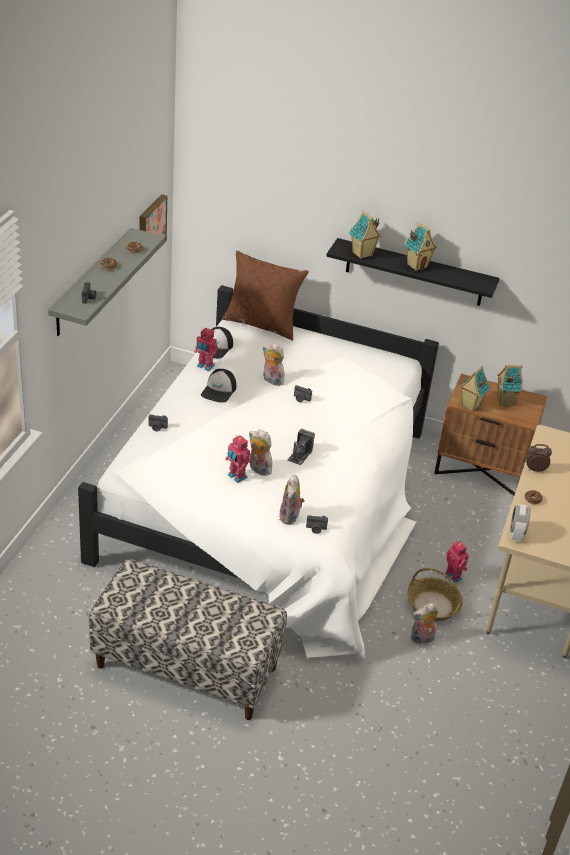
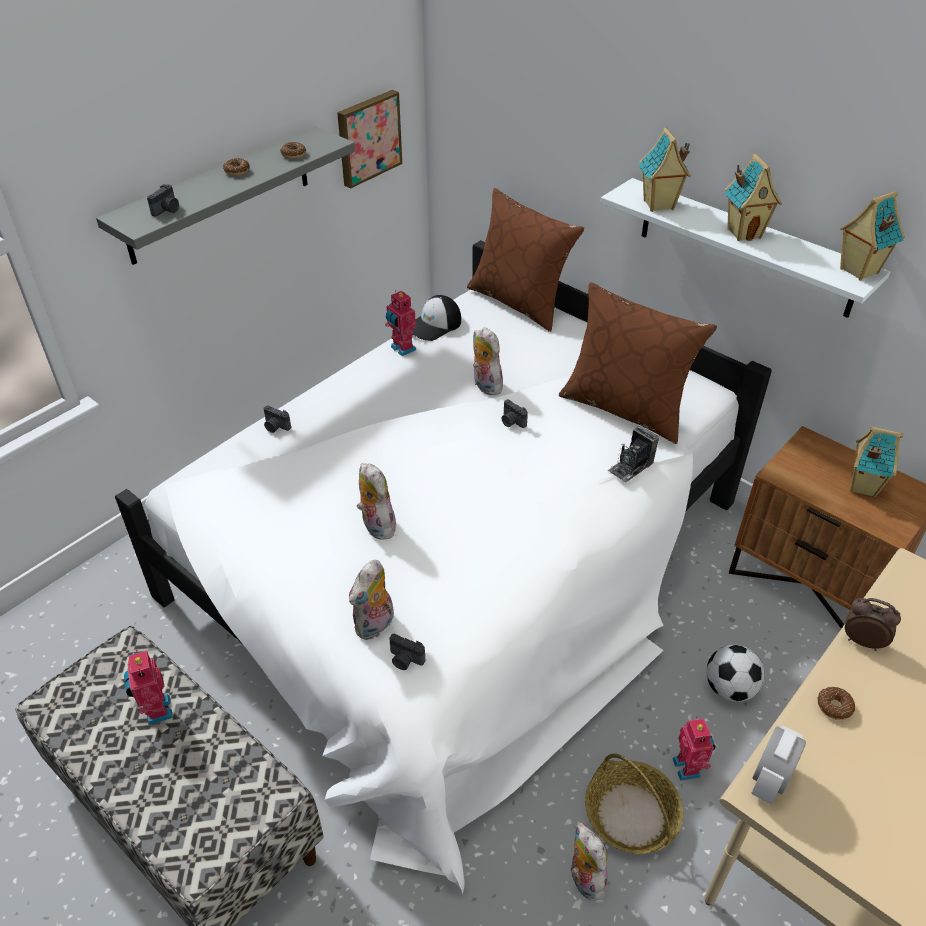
camera: 25 degrees right, 5 degrees up
(219, 391) = (399, 387): cap -> none
(236, 477) = (334, 531): toy robot -> toy robot (156, 711)
(300, 455) = (455, 515): camera -> camera (631, 466)
(363, 379) = (626, 408): none -> brown pillow
(414, 272) = (745, 247): black shelf -> white shelf
(422, 639) = (584, 879): plush toy -> plush toy turned 60 degrees clockwise
(459, 534) = (729, 688): none -> football
(470, 405) = (796, 482): toy house -> toy house (857, 271)

